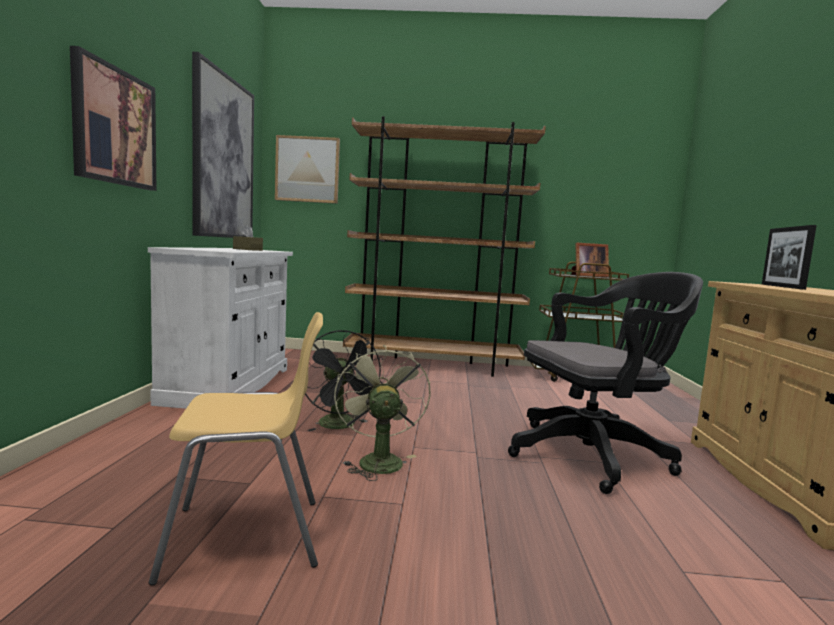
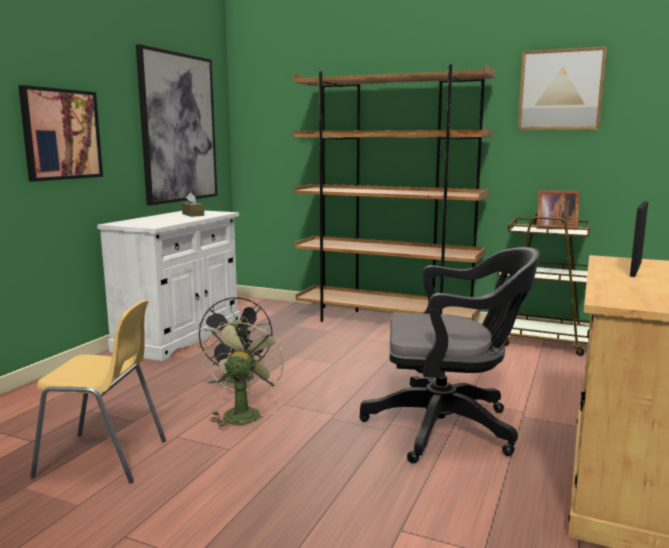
camera: 20 degrees right, 5 degrees up
(307, 170) = (269, 123): picture -> picture (560, 90)

